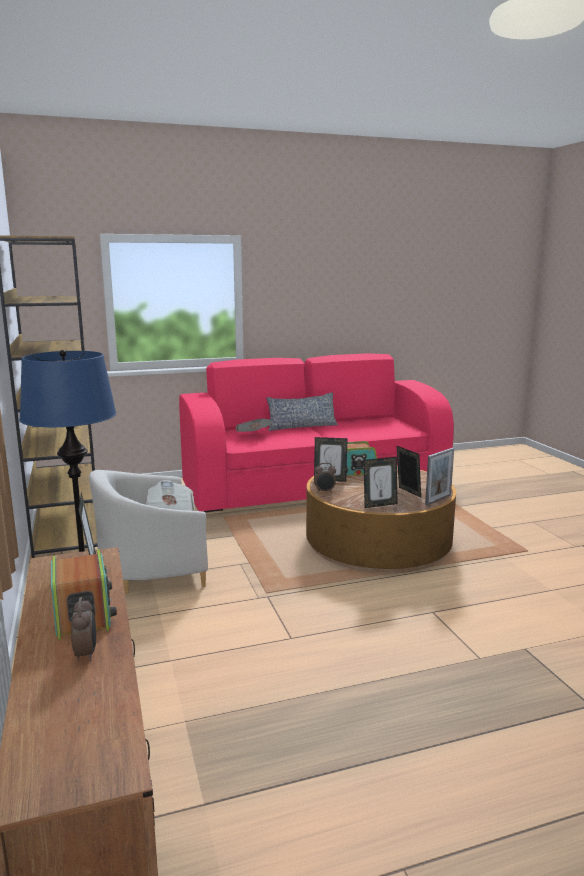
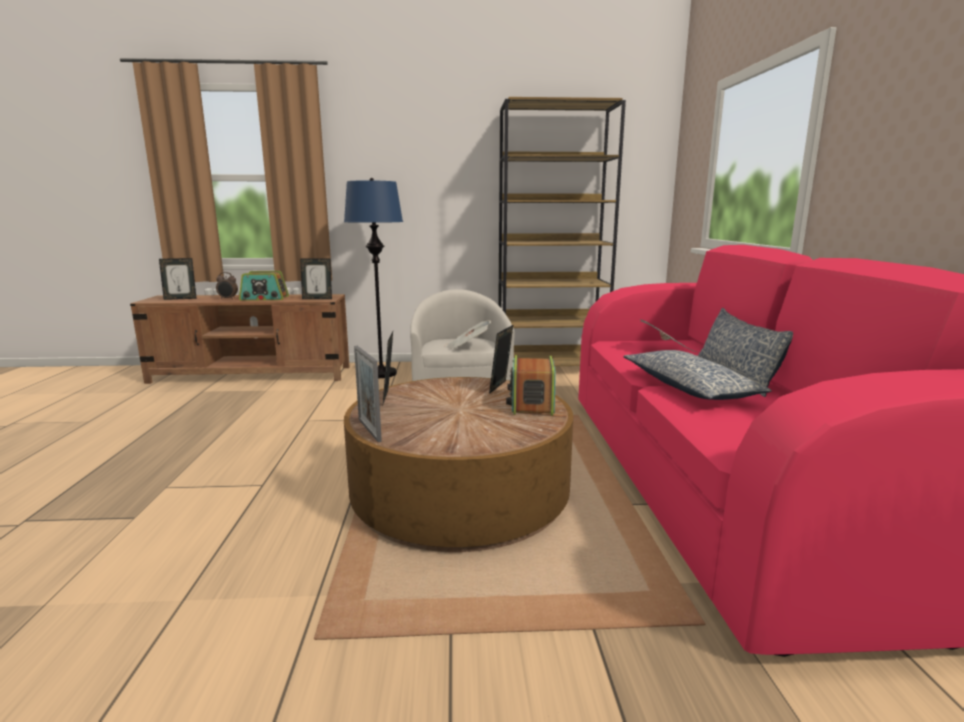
camera: 105 degrees right, 0 degrees up
(324, 491) = (458, 381): alarm clock -> none
(334, 434) = (688, 388): none -> pillow
(407, 493) = (415, 418): picture frame -> picture frame (180, 298)

